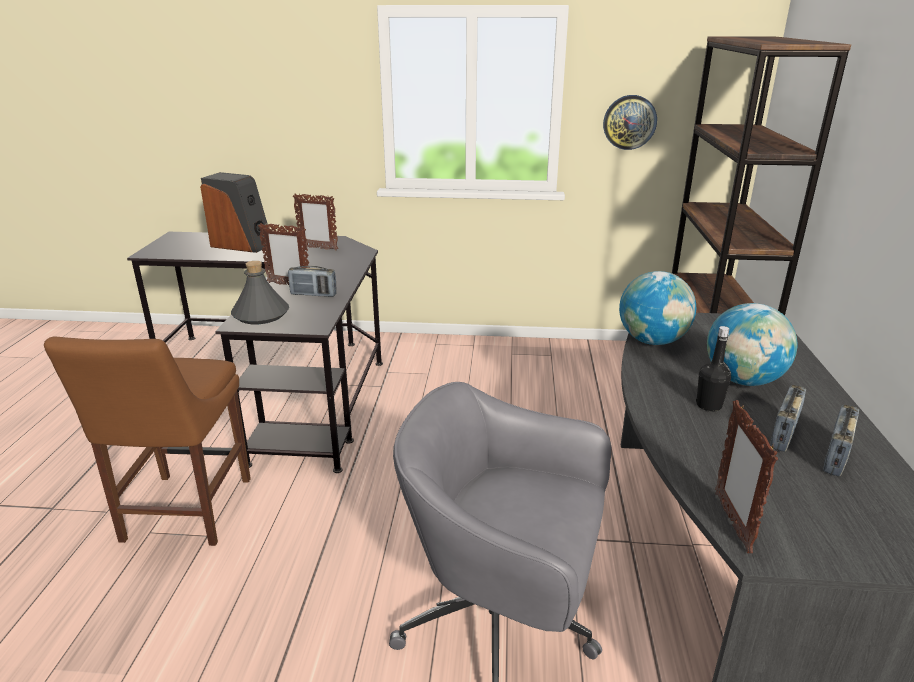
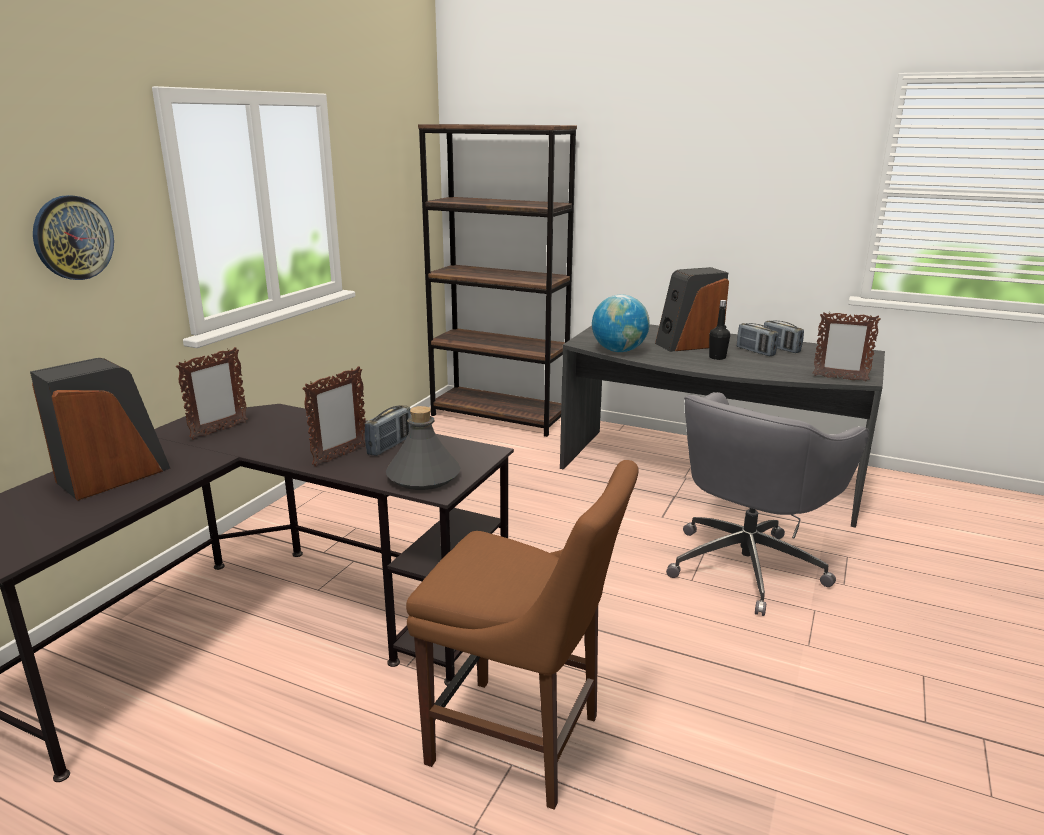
camera: 70 degrees left, 5 degrees down
(629, 122) = (377, 208): wall clock -> wall clock (73, 238)
(743, 380) = (688, 344): globe -> speaker

